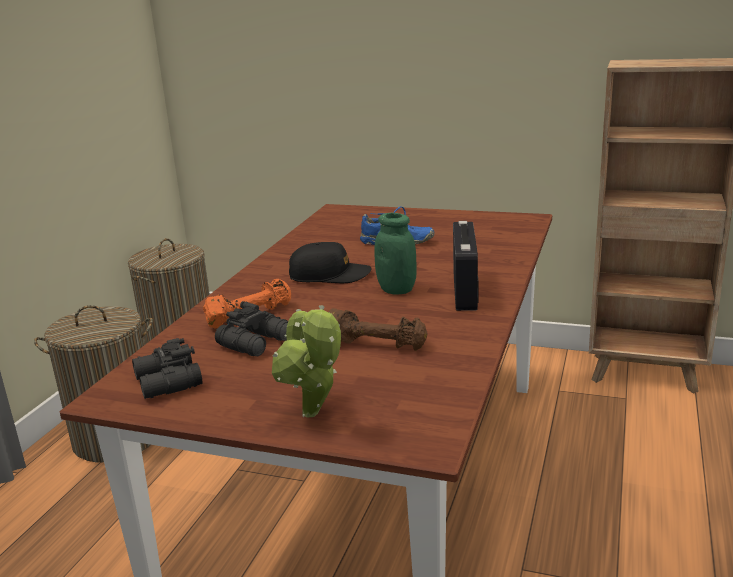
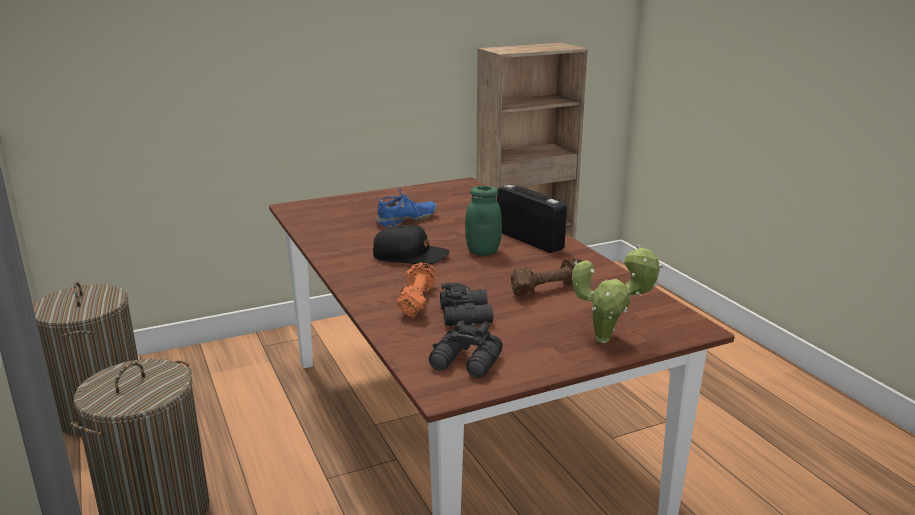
camera: 45 degrees left, 0 degrees up
(329, 275) = (410, 256): black cap -> black cap turned 45 degrees clockwise

